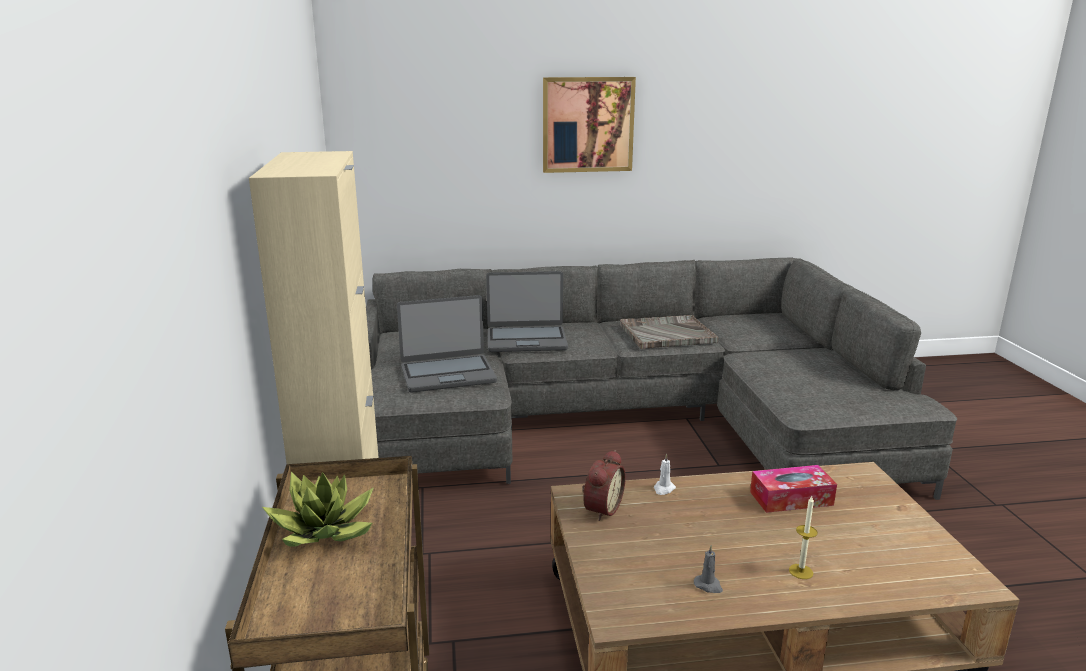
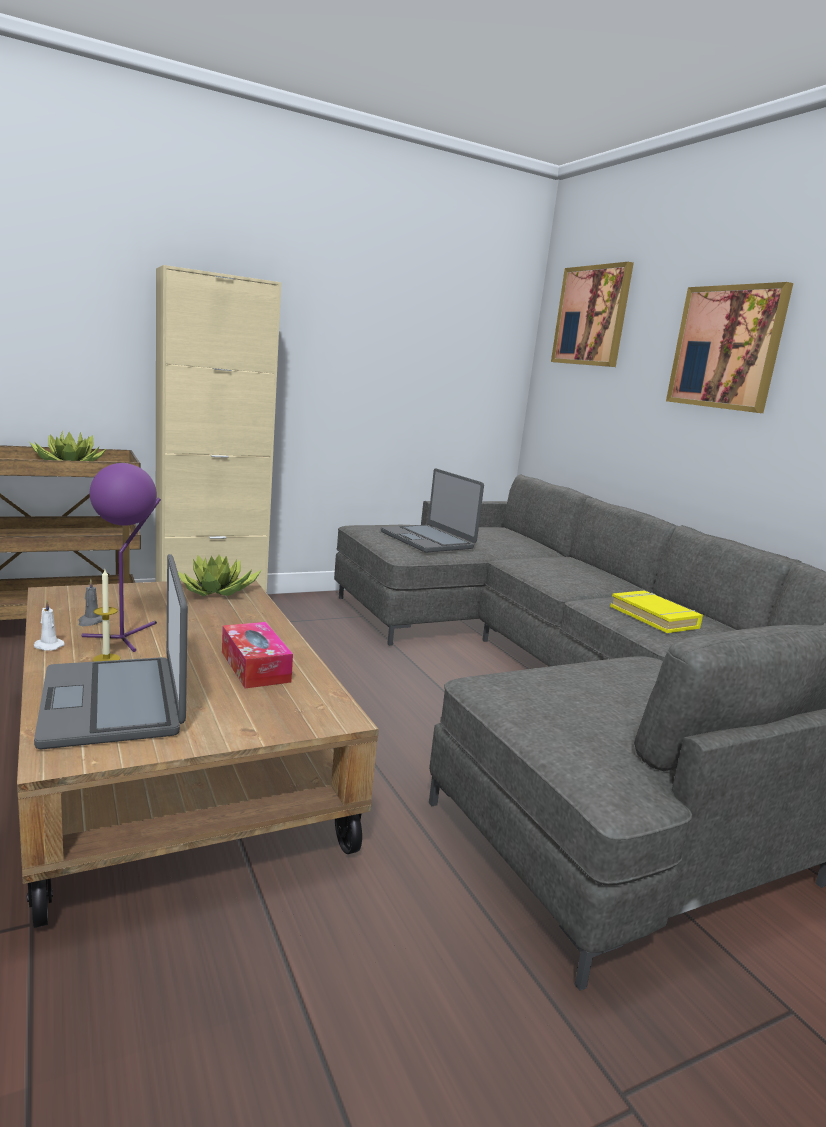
camera: 70 degrees right, 5 degrees down
(417, 100) = (592, 316): none -> picture
(526, 340) = (541, 561): laptop -> laptop (115, 702)
(600, 508) = (217, 591): alarm clock -> potted plant
(663, 489) = (259, 612): white candle -> white candle (47, 646)
(666, 334) = (654, 617): grey tray -> yellow book
(742, 562) = (126, 636): none -> purple table lamp

